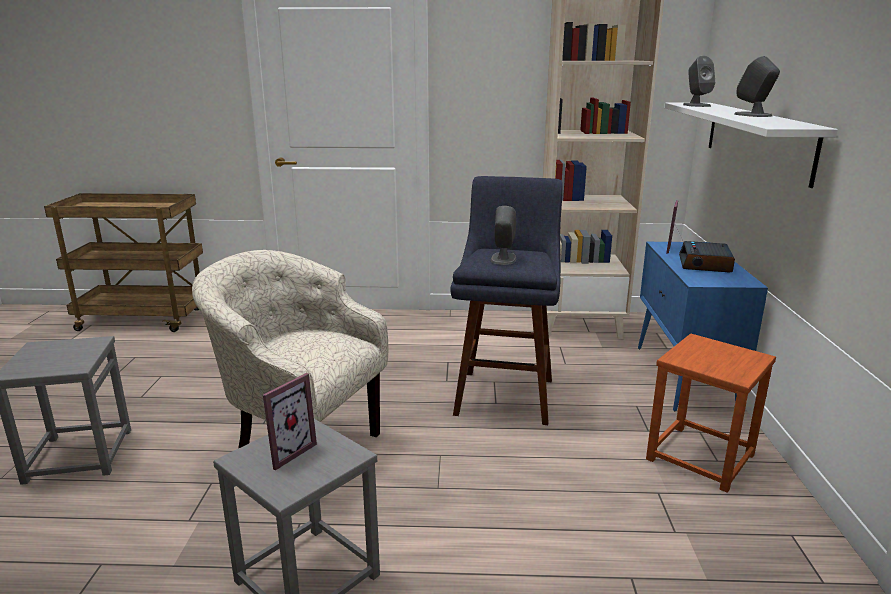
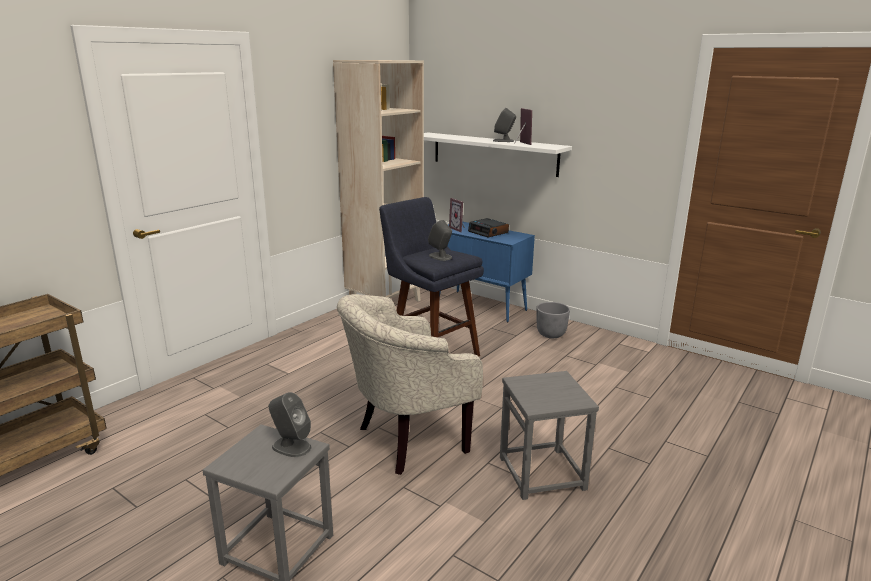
camera: 55 degrees left, 0 degrees up
(286, 451) = (540, 392): picture frame -> picture frame (520, 143)
(696, 105) = (440, 136): grey speaker -> grey speaker (291, 447)
(699, 457) = (550, 335): brown stool -> grey planter

